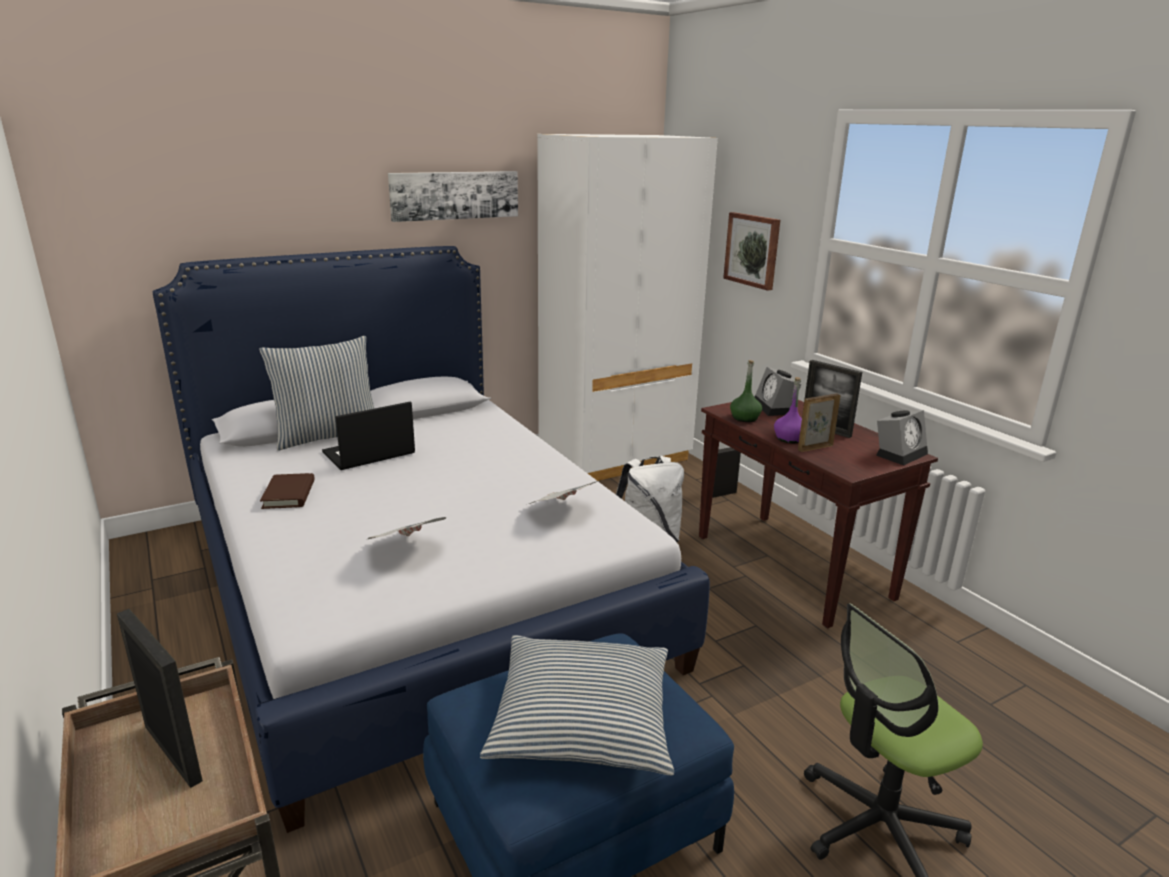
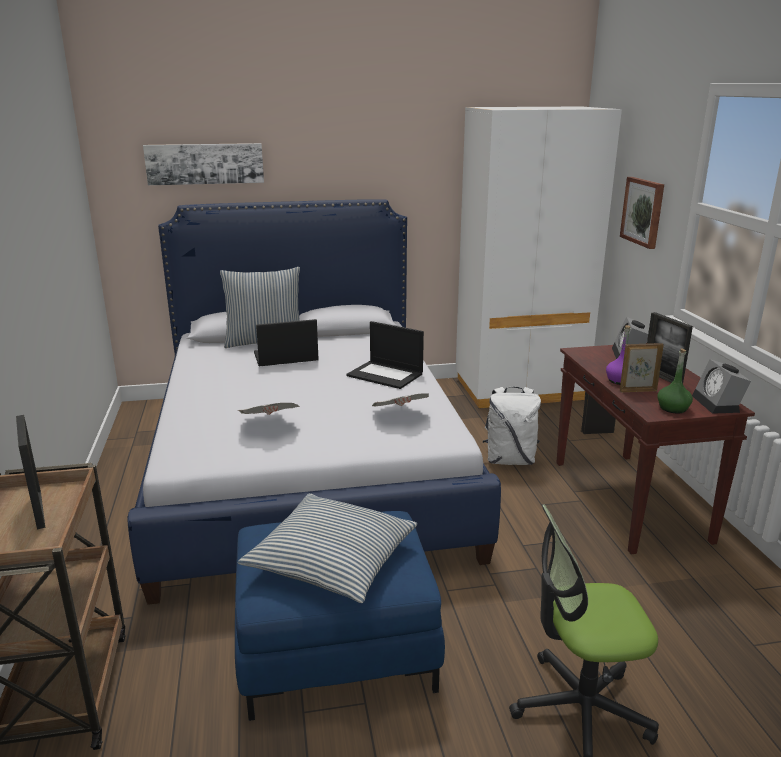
camera: 20 degrees right, 0 degrees up
(289, 494) = (214, 378): brown book -> none
(454, 195) = (391, 158): picture -> picture (205, 163)
(511, 461) = (386, 375): none -> laptop
(745, 418) = (593, 360): green bottle -> green bottle (673, 408)
(900, 453) = (718, 404): alarm clock -> alarm clock turned 105 degrees clockwise

